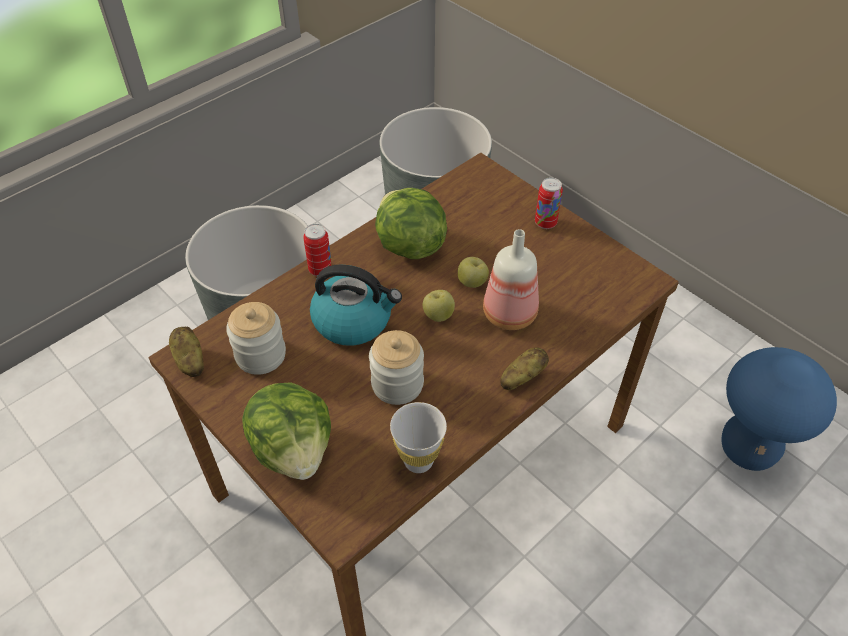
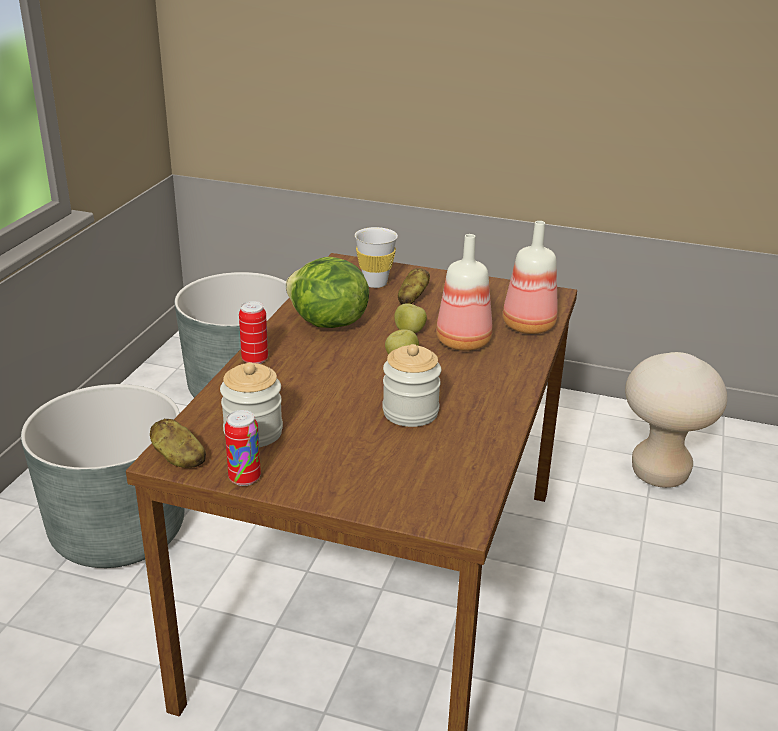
camera: 30 degrees left, 20 degrees down
(294, 449) = (356, 485): lettuce -> none
(354, 320) = (324, 384): kettle -> none
(418, 461) = (482, 454): white cup -> white cup (375, 283)
(522, 377) = (515, 376): potato -> potato (412, 299)
(545, 223) = (435, 281): can -> can (244, 478)
(586, 316) = (528, 327): none -> bottle
(748, 449) = (659, 474): blue stool -> beige stool

